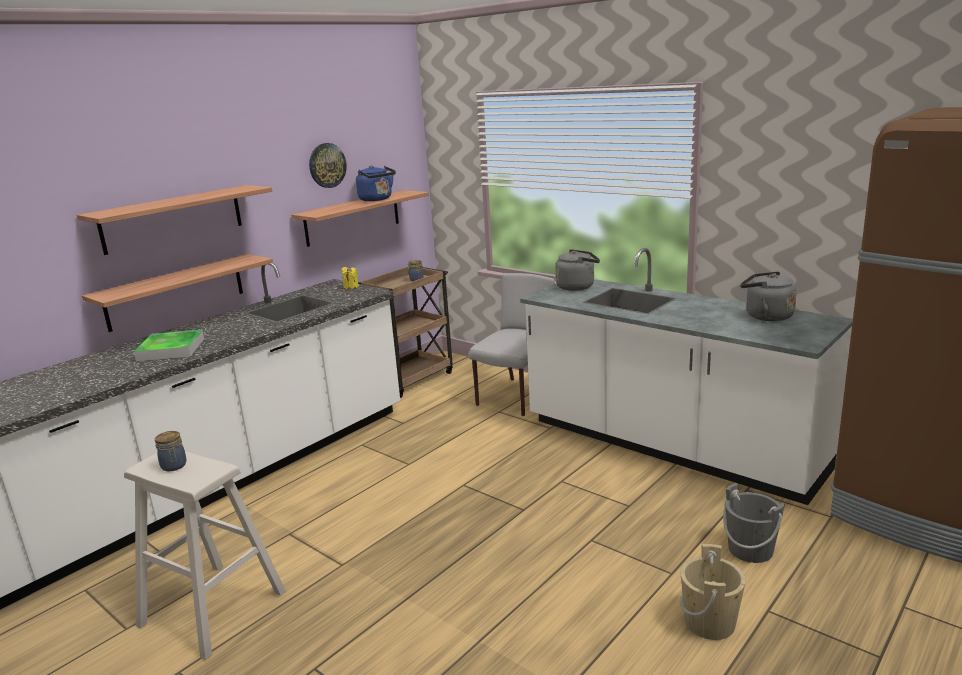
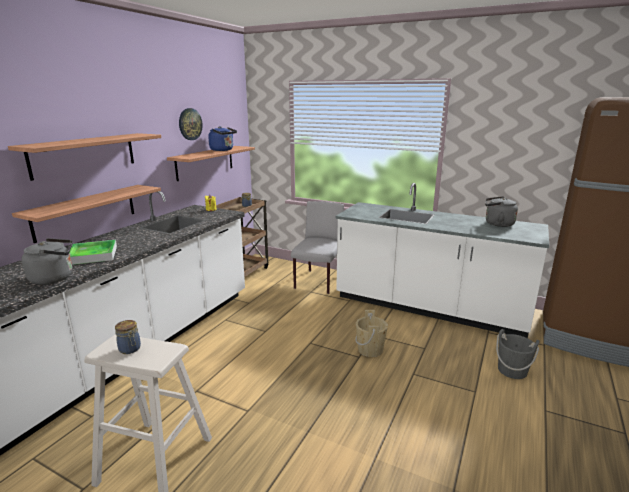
camera: 15 degrees left, 0 degrees up
(577, 286) = (367, 208): grey kettle -> grey kettle (55, 278)
(709, 622) = (516, 423): beige bucket -> beige bucket (370, 349)

